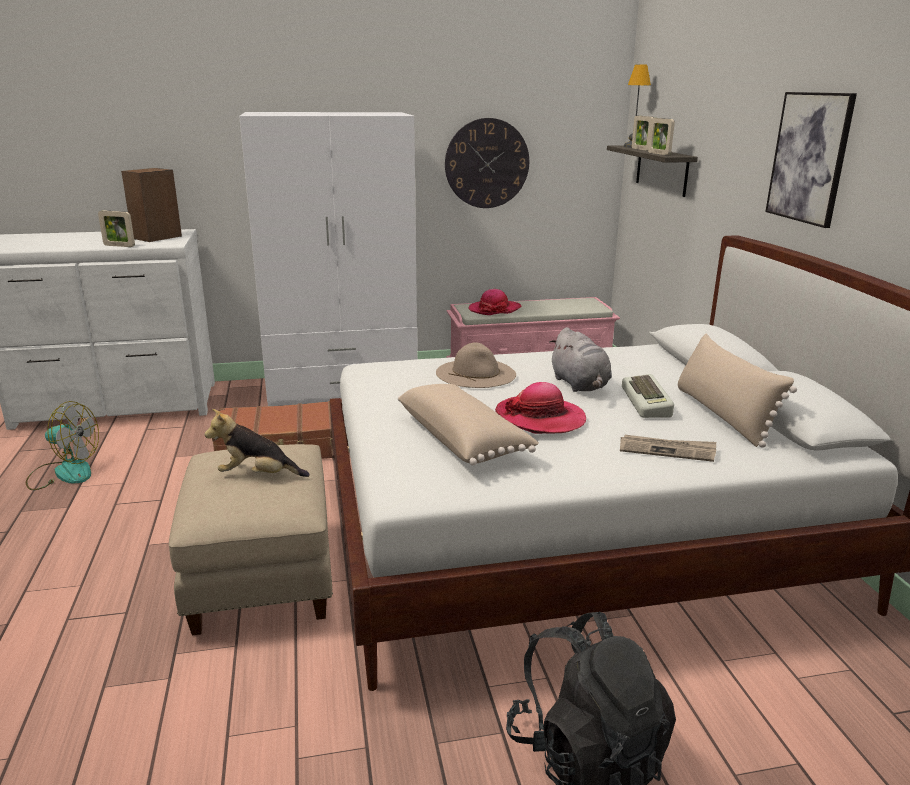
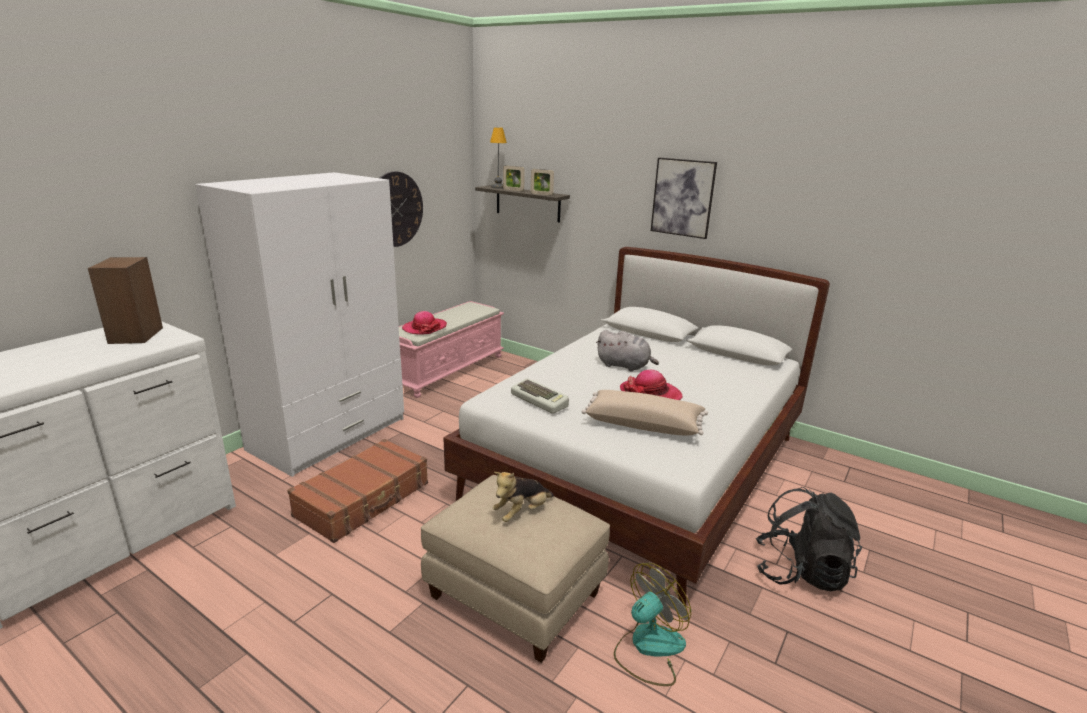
camera: 45 degrees left, 0 degrees up
(64, 472) = (176, 630): fan -> fan (648, 648)
(119, 246) = (121, 356): picture frame -> none
(476, 373) = (564, 378): beige hat -> none
(648, 402) = (671, 365): keyboard -> keyboard (540, 400)
(667, 450) = (729, 388): newspaper -> none
(722, 415) = (710, 360): beige pillow -> none

